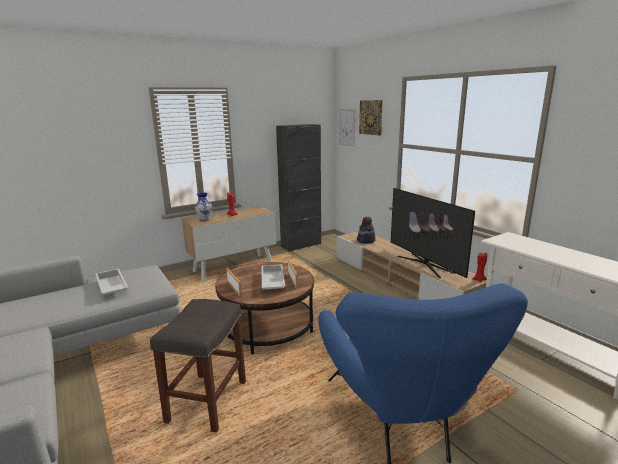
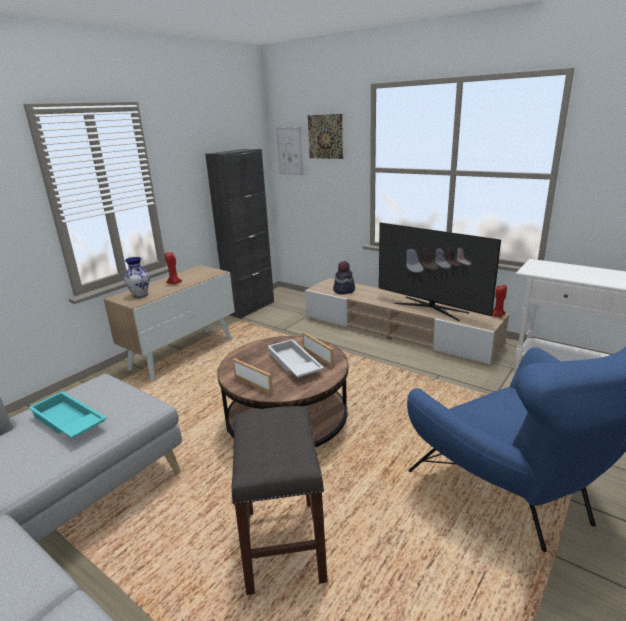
camera: 20 degrees left, 5 degrees up
(111, 287) = (67, 422): white tray -> turquoise tray

